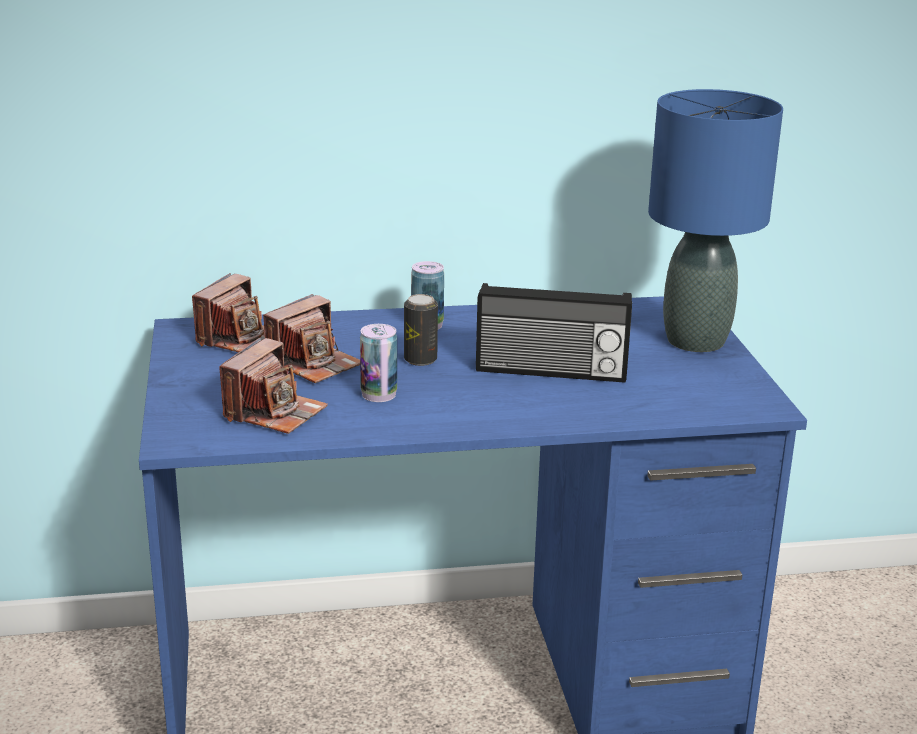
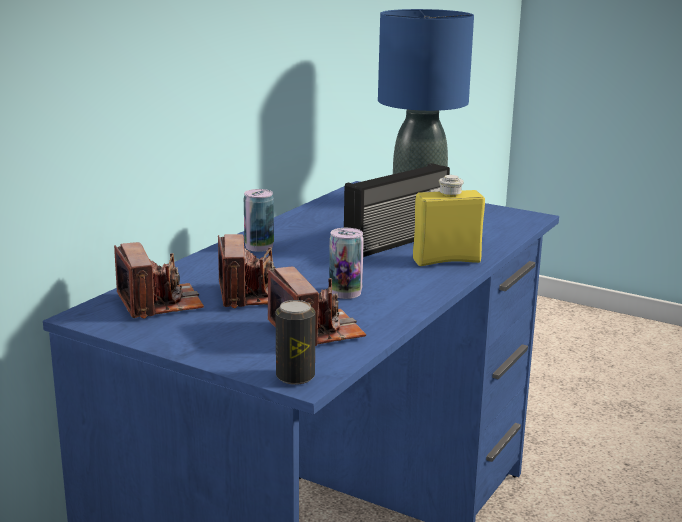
camera: 50 degrees left, 5 degrees down
(420, 360) = (312, 265): can -> can (295, 377)
(540, 408) = (446, 261): none -> yellow bottle

